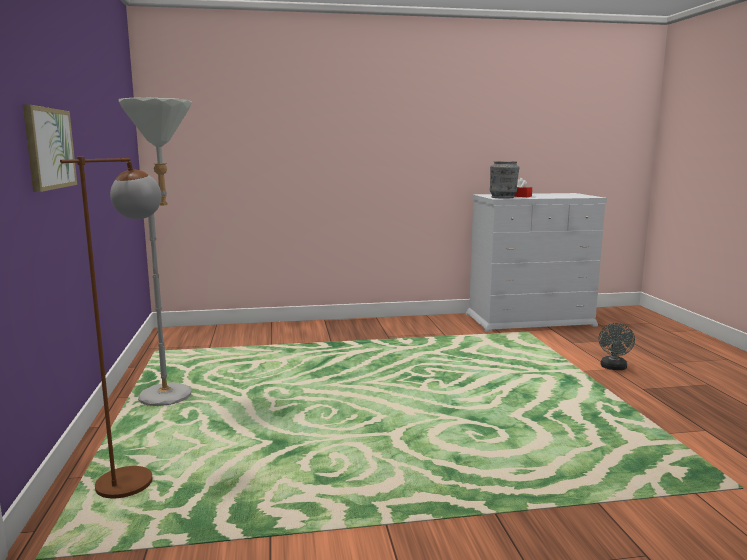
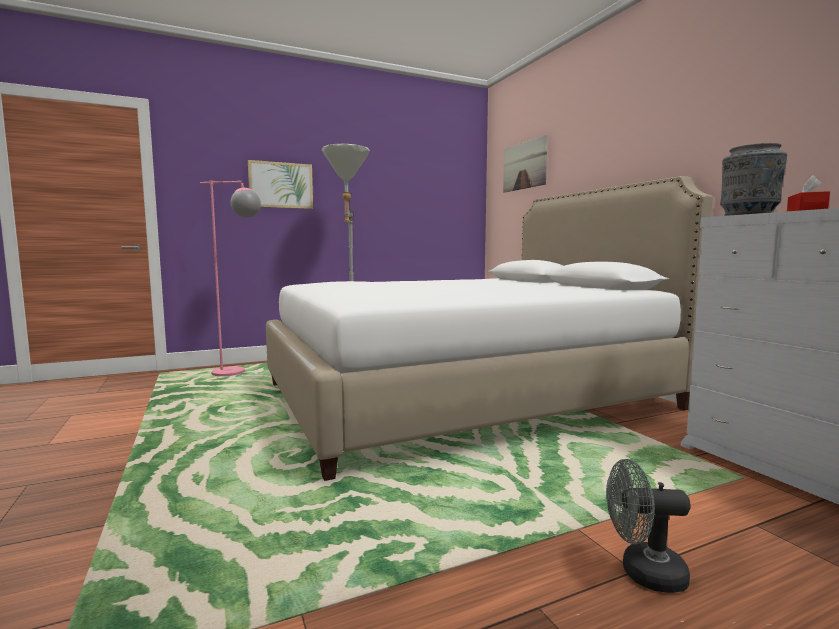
camera: 75 degrees right, 5 degrees down
(139, 475) = (239, 373): brown floor lamp -> pink floor lamp
(221, 121) = (524, 165): none -> picture
(359, 363) = (463, 396): none -> white bed

